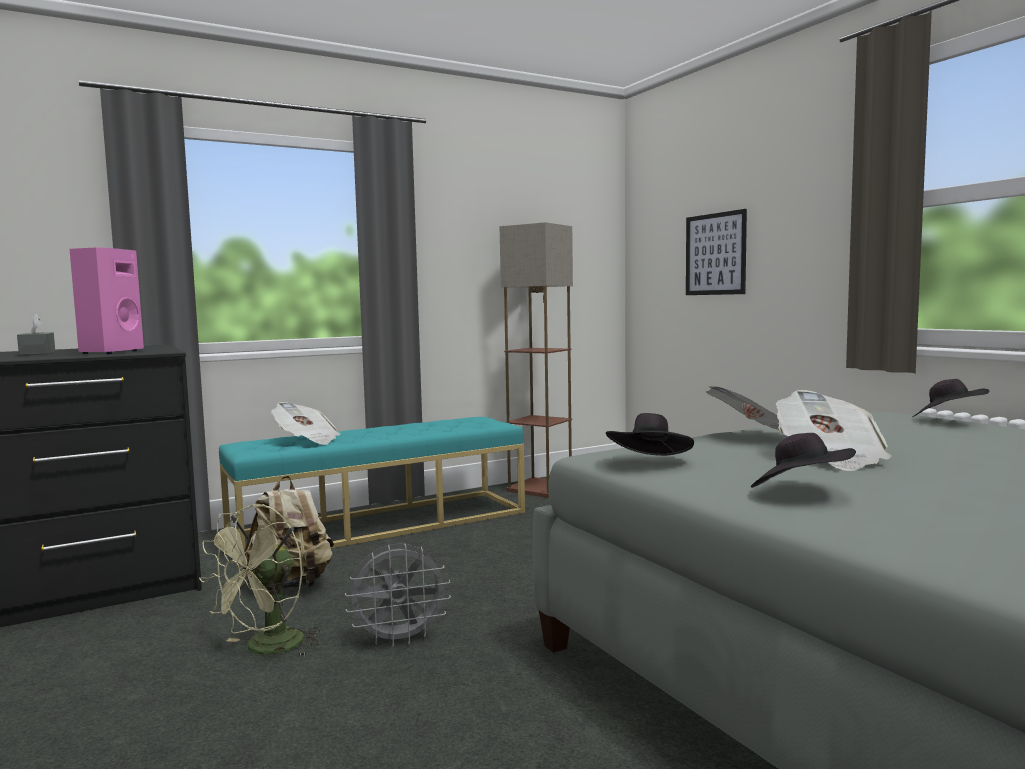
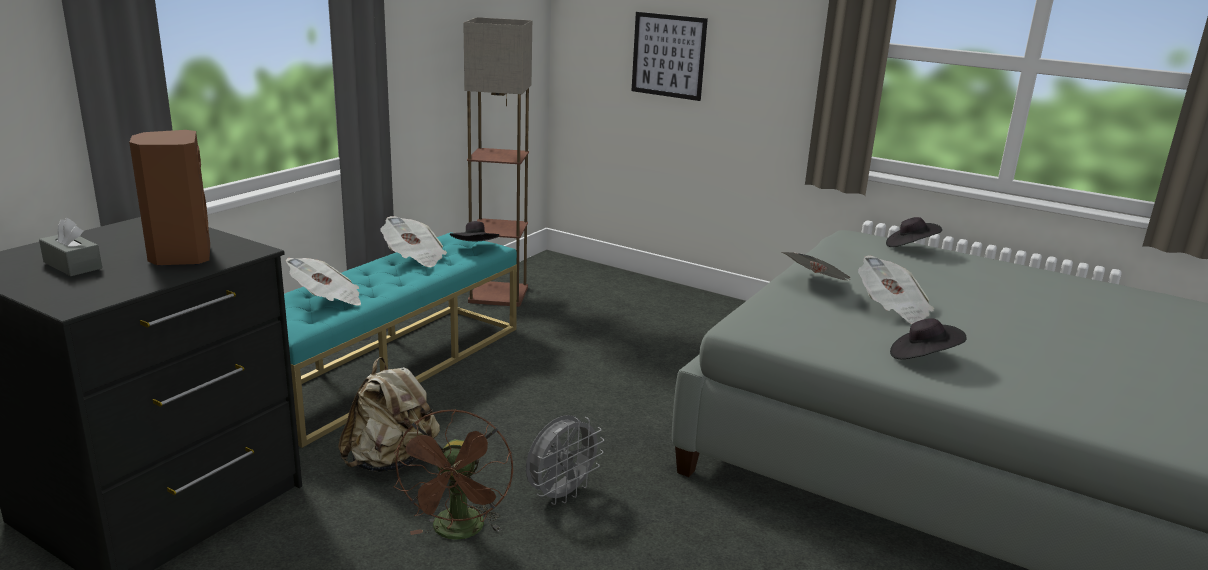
camera: 30 degrees left, 15 degrees up
(109, 352) = (180, 257): pink speaker -> brown speaker
(267, 649) = (458, 532): green fan -> brown fan
(421, 425) = (414, 258): none -> newspaper
(650, 463) = (793, 334): black hat -> black hat (475, 248)

